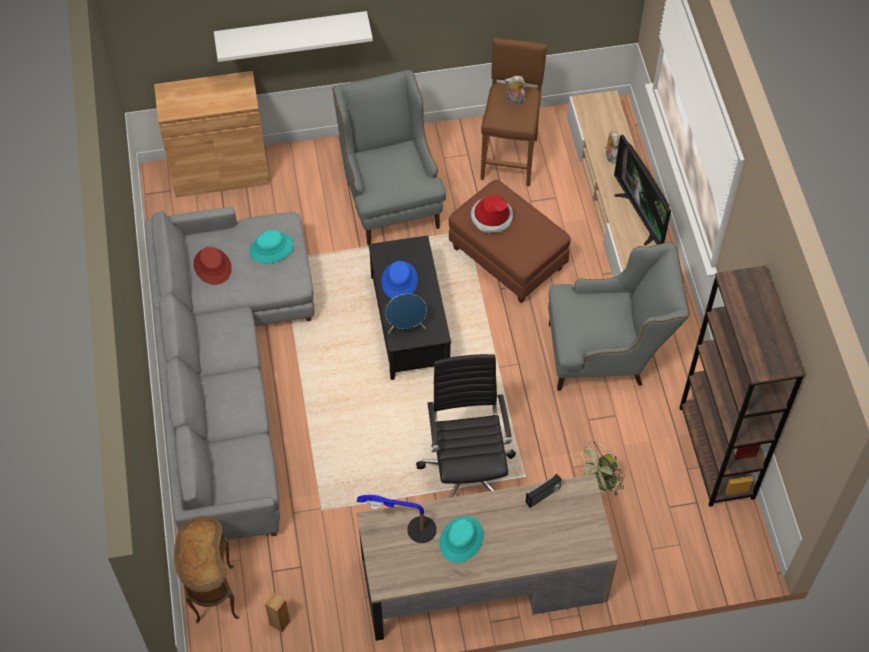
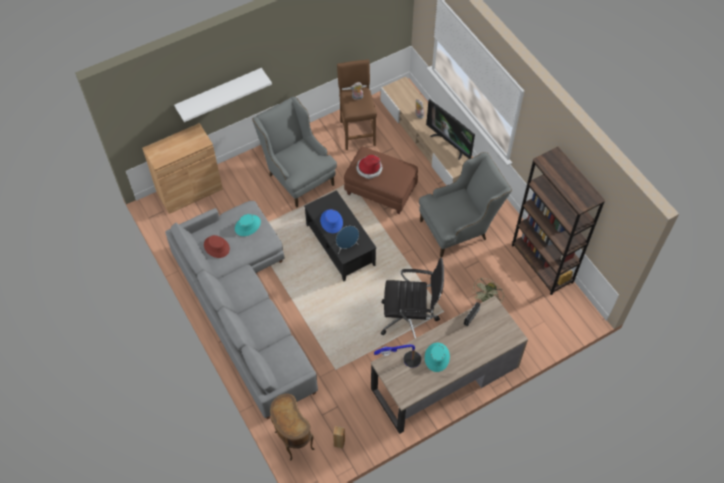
camera: 20 degrees left, 0 degrees up
(468, 470) = (410, 319): black office chair -> black office chair turned 120 degrees clockwise

